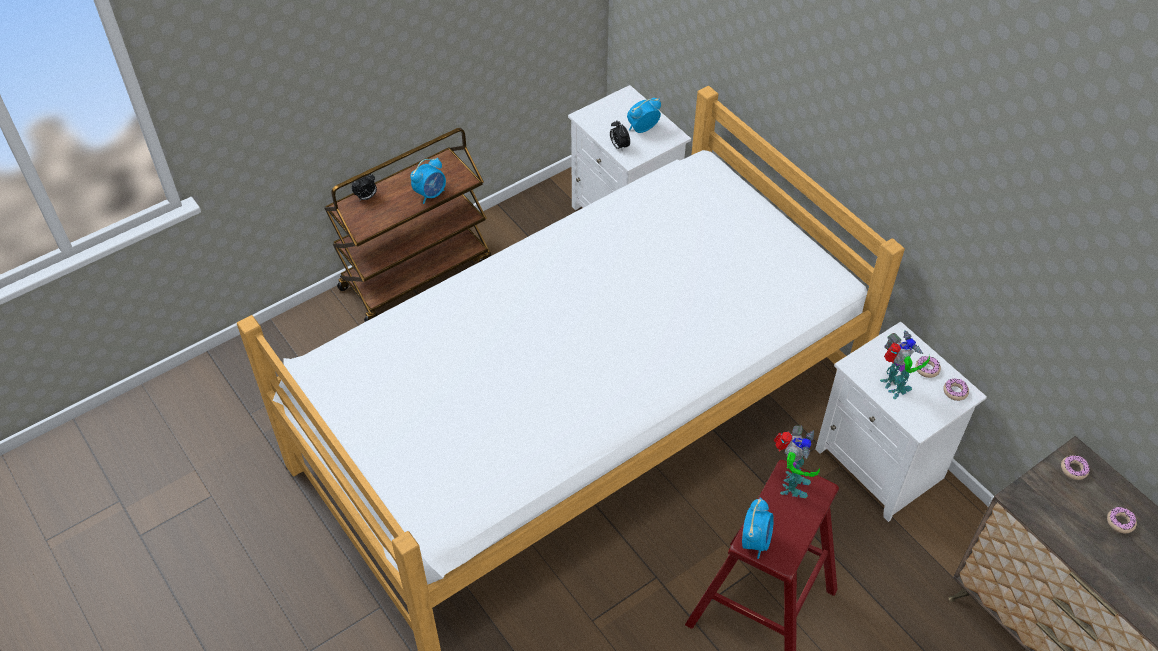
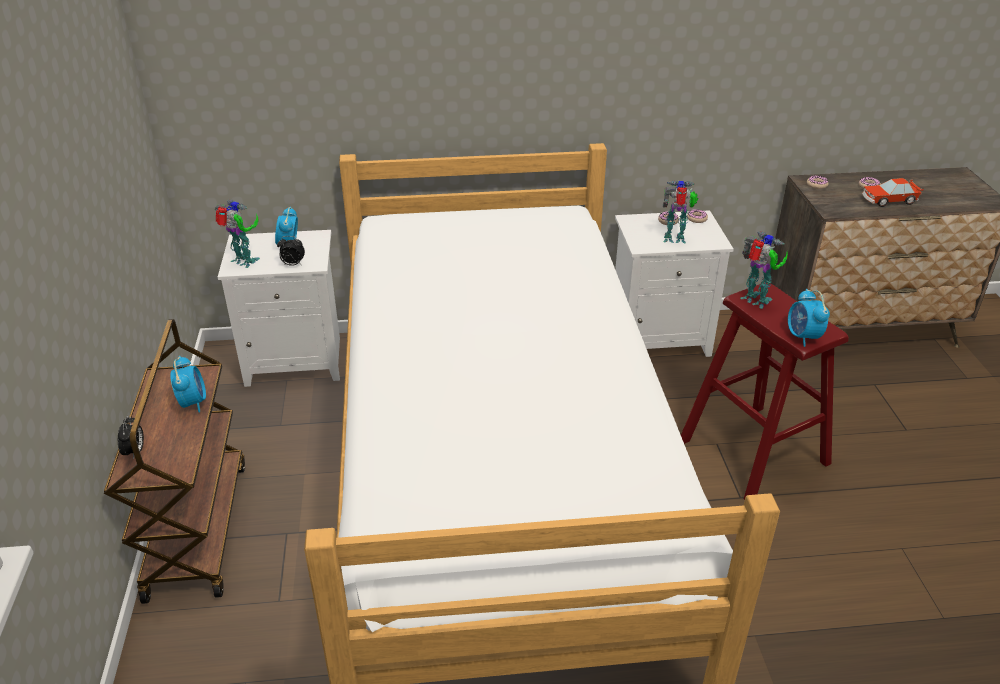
camera: 60 degrees left, 15 degrees down
(598, 117) = (244, 262): none -> toy robot
(755, 541) = (802, 337): alarm clock -> alarm clock turned 150 degrees counterclockwise
(1100, 550) = (889, 200): none -> toy car

